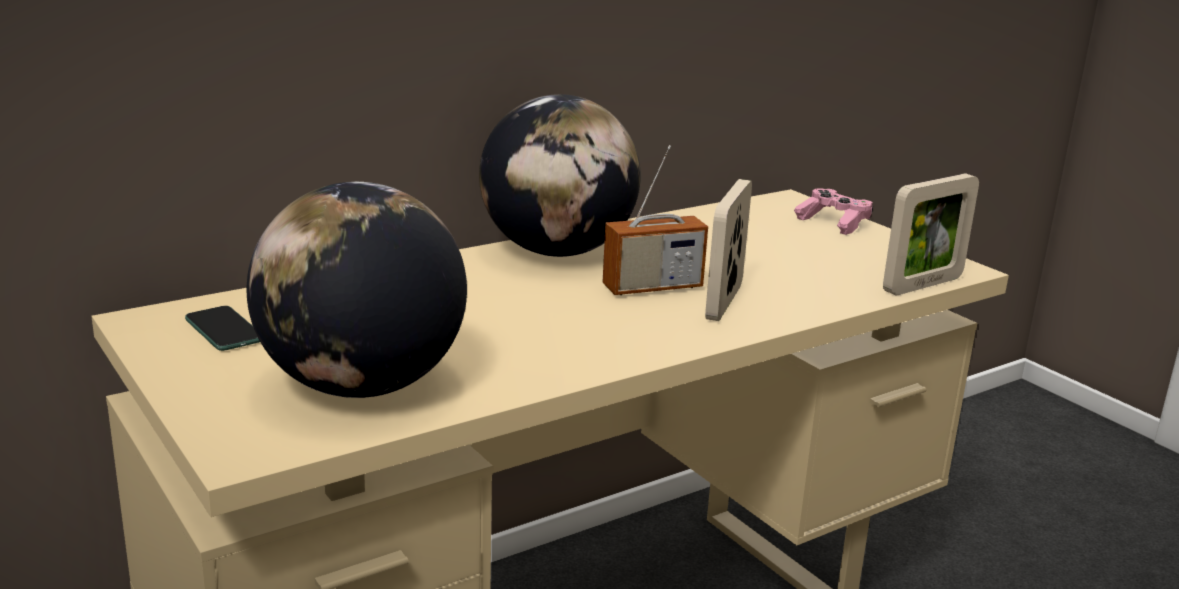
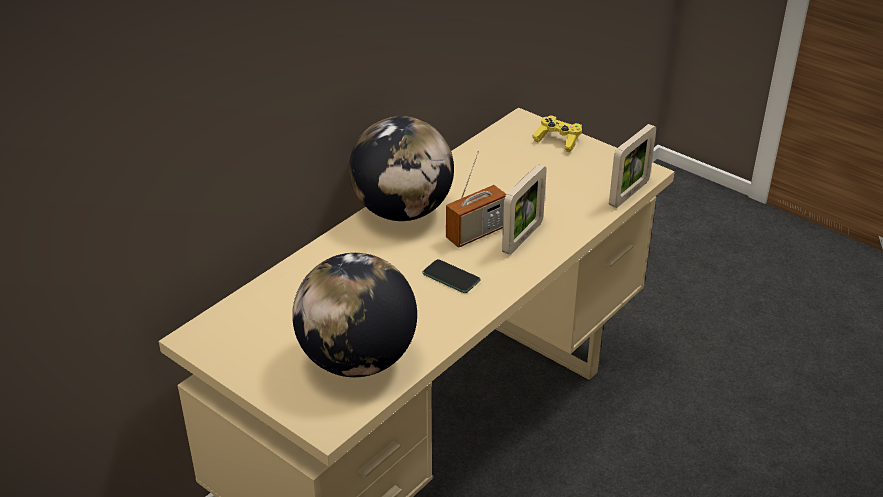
camera: 15 degrees left, 15 degrees up
(224, 330) = (248, 334): phone -> phone (451, 277)
(724, 302) = (522, 238): picture frame -> picture frame turned 150 degrees counterclockwise
(833, 223) = (558, 140): pink game controller -> yellow game controller

